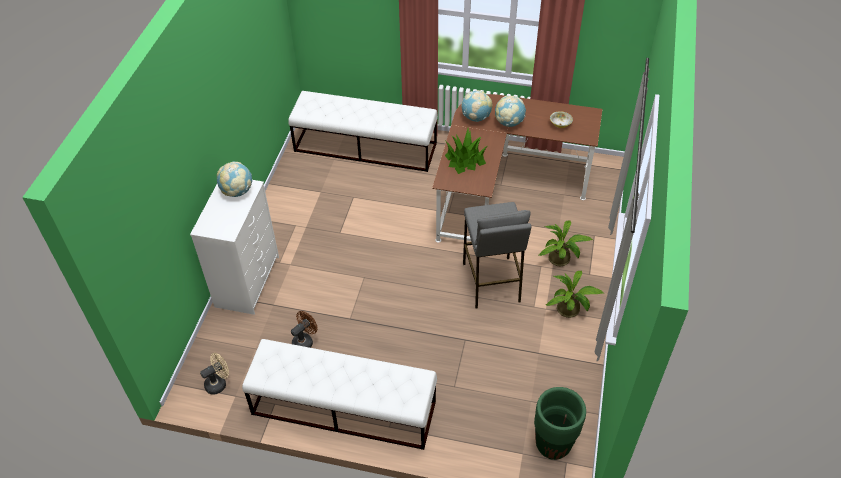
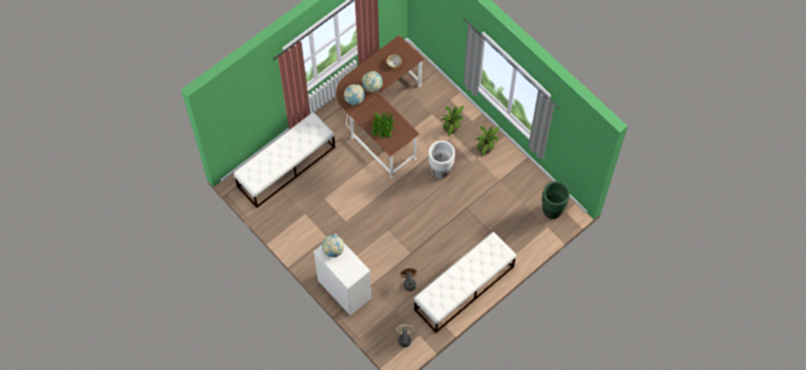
camera: 55 degrees left, 15 degrees up
(491, 282) = (440, 170): grey stool -> white planter

